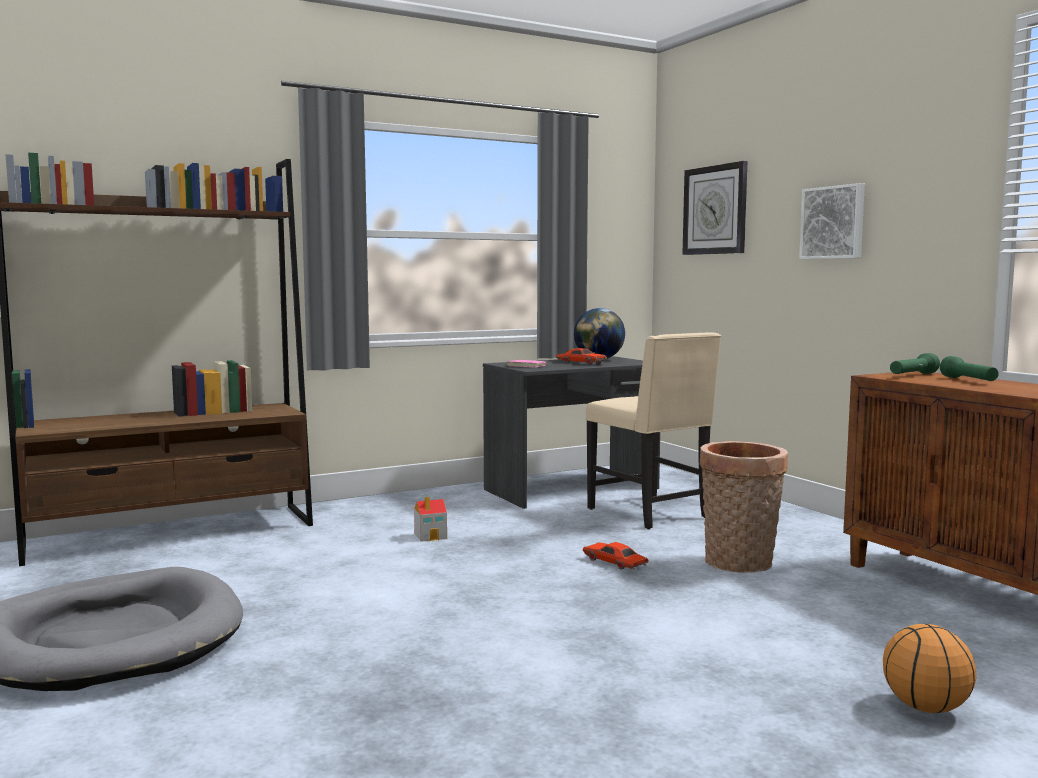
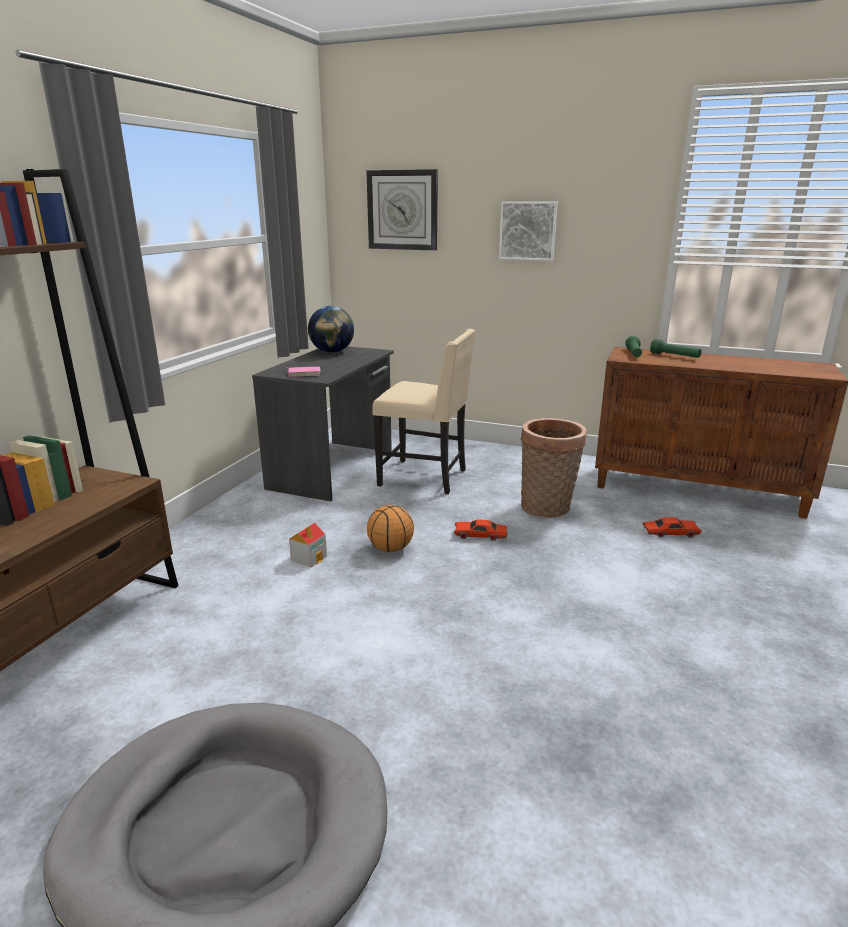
camera: 40 degrees left, 15 degrees up
(580, 363) = (335, 361): red toy car -> red toy car (670, 533)
(927, 708) = (785, 586): basketball -> basketball (391, 549)

